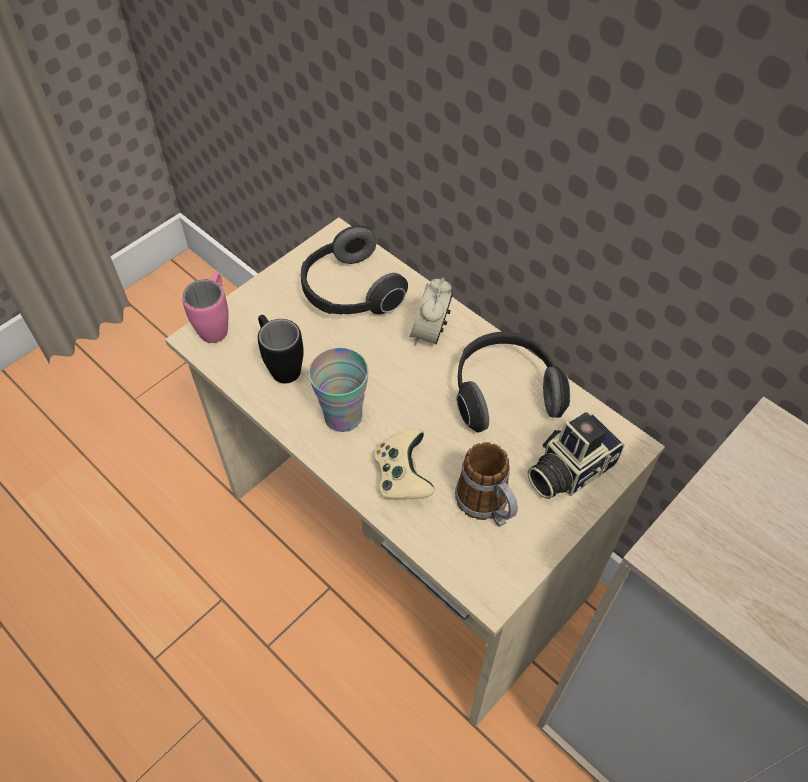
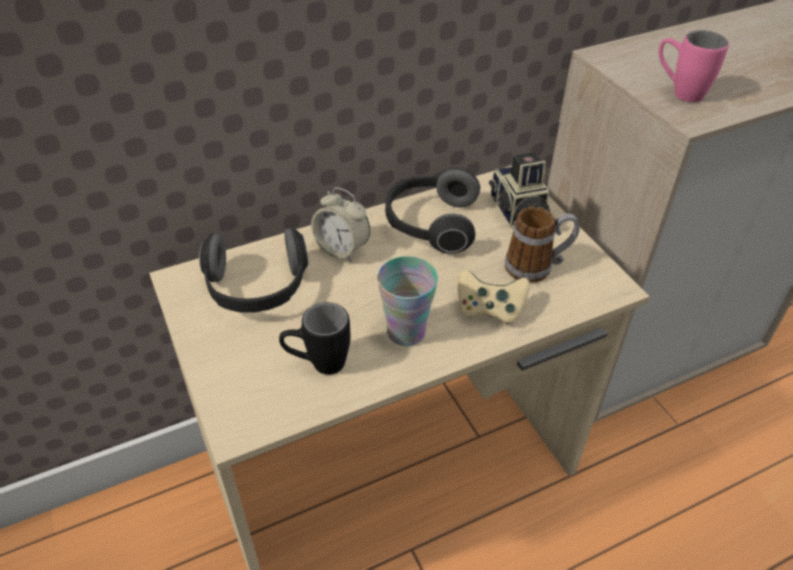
camera: 70 degrees left, 10 degrees down
(216, 324) = (228, 408): pink mug -> pink mug (678, 92)

